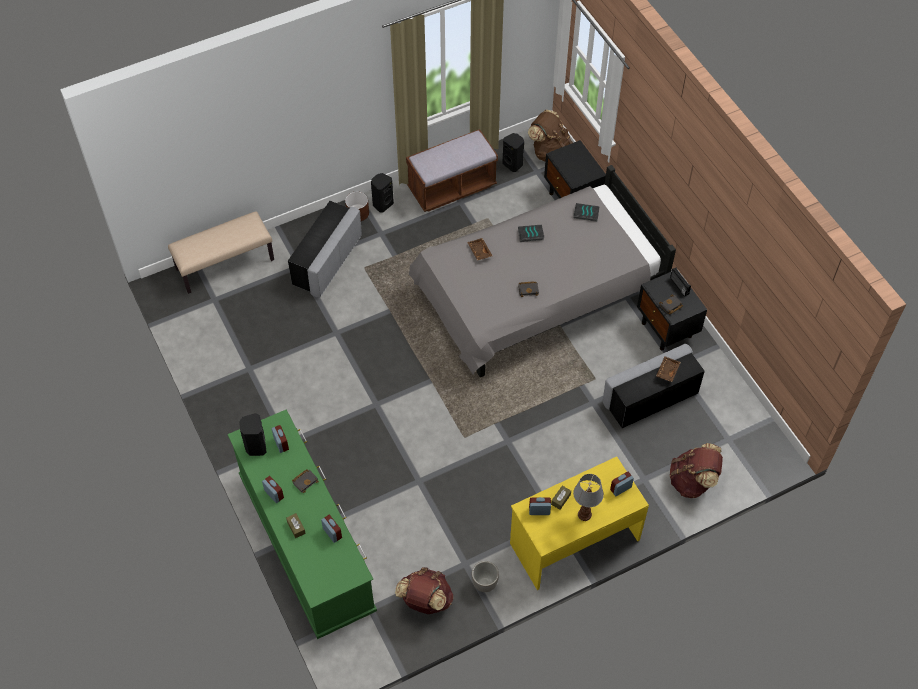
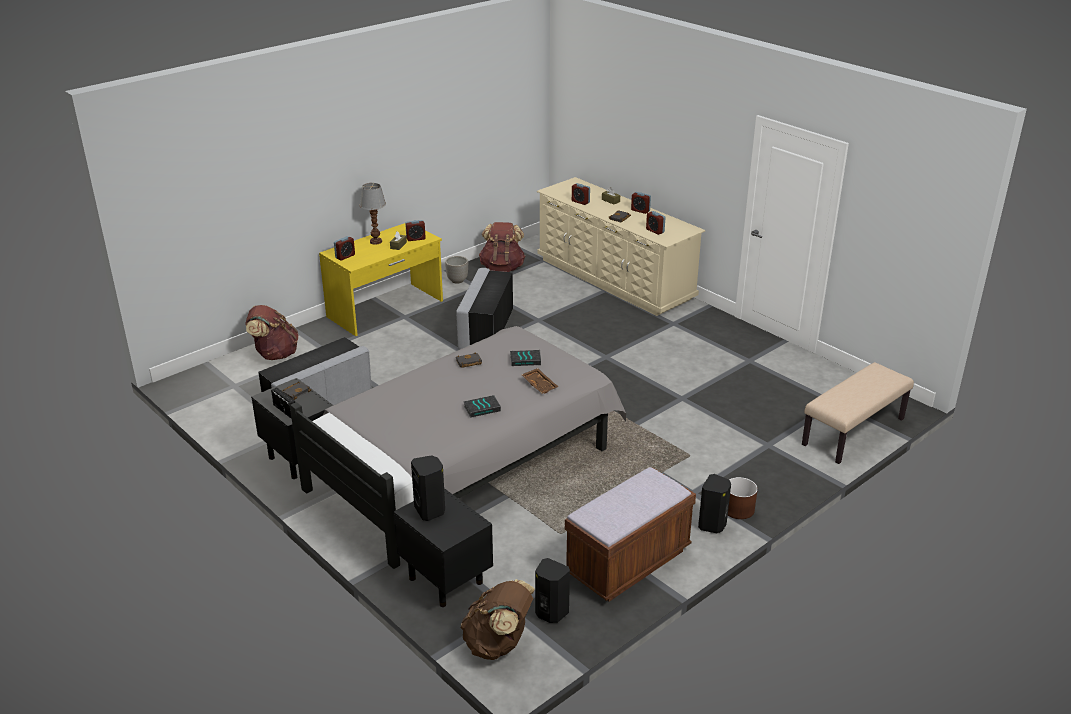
camera: 165 degrees right, 25 degrees down
(255, 446) = (675, 227): black speaker -> black speaker (430, 510)
(307, 543) = (614, 279): green dresser -> beige dresser
(327, 260) = (739, 455): grey ottoman -> grey ottoman (486, 328)
(585, 214) = (414, 440): book -> book (526, 360)
(667, 371) = (301, 363): brown tray -> none

